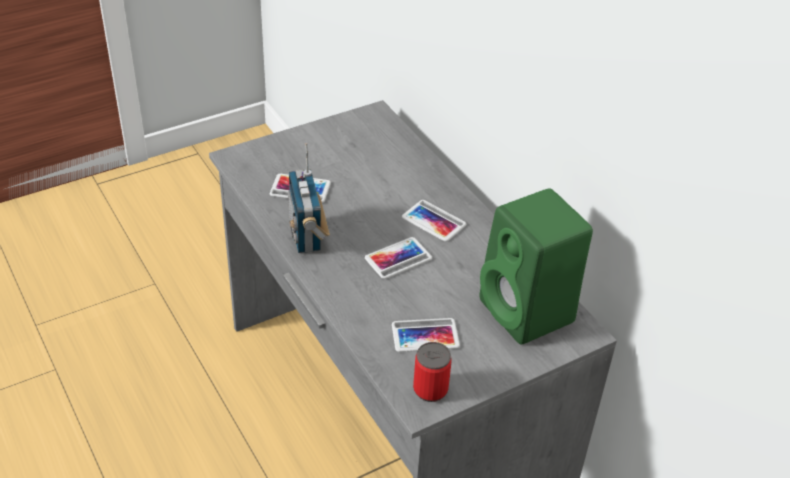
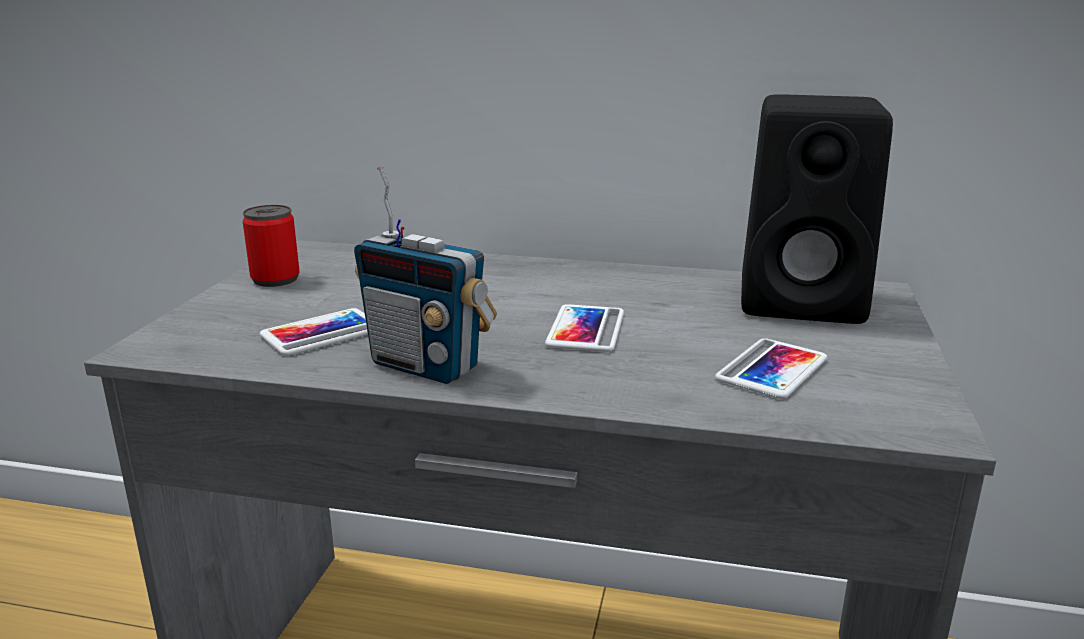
camera: 45 degrees left, 20 degrees down
(430, 389) = (899, 407): can -> can (275, 279)
(434, 221) = (554, 288): phone -> none
(529, 313) = (805, 302): green speaker -> black speaker

